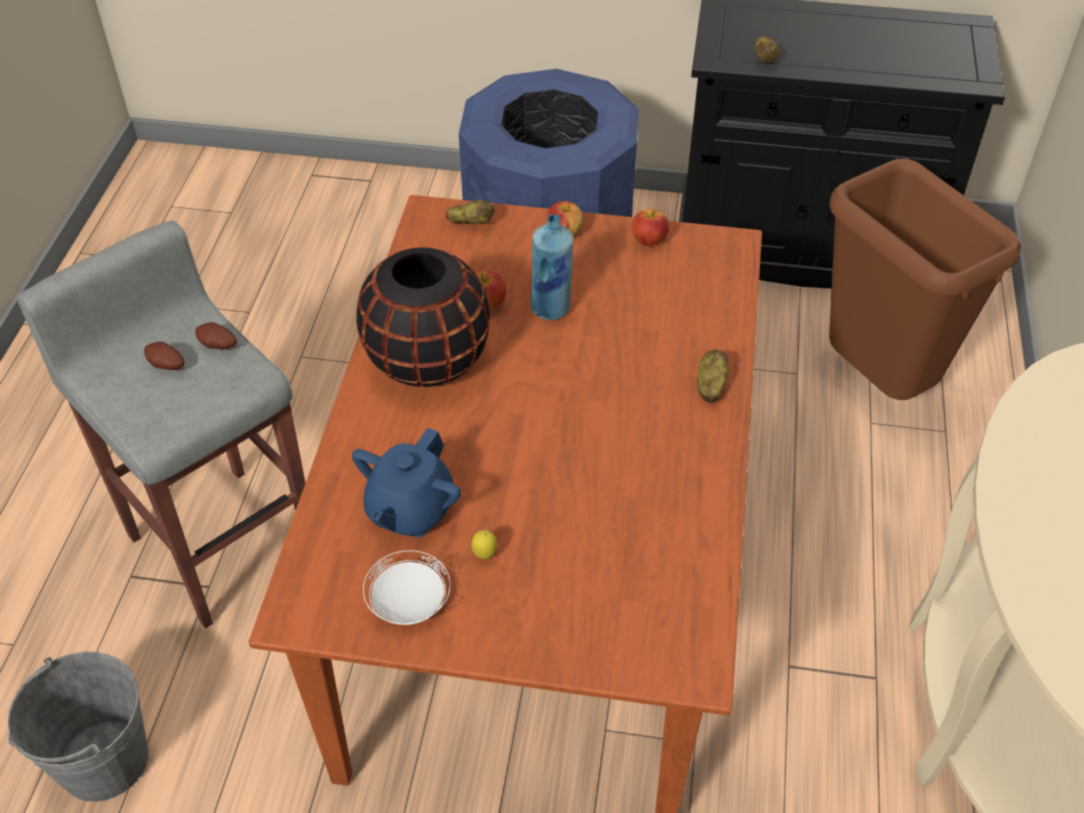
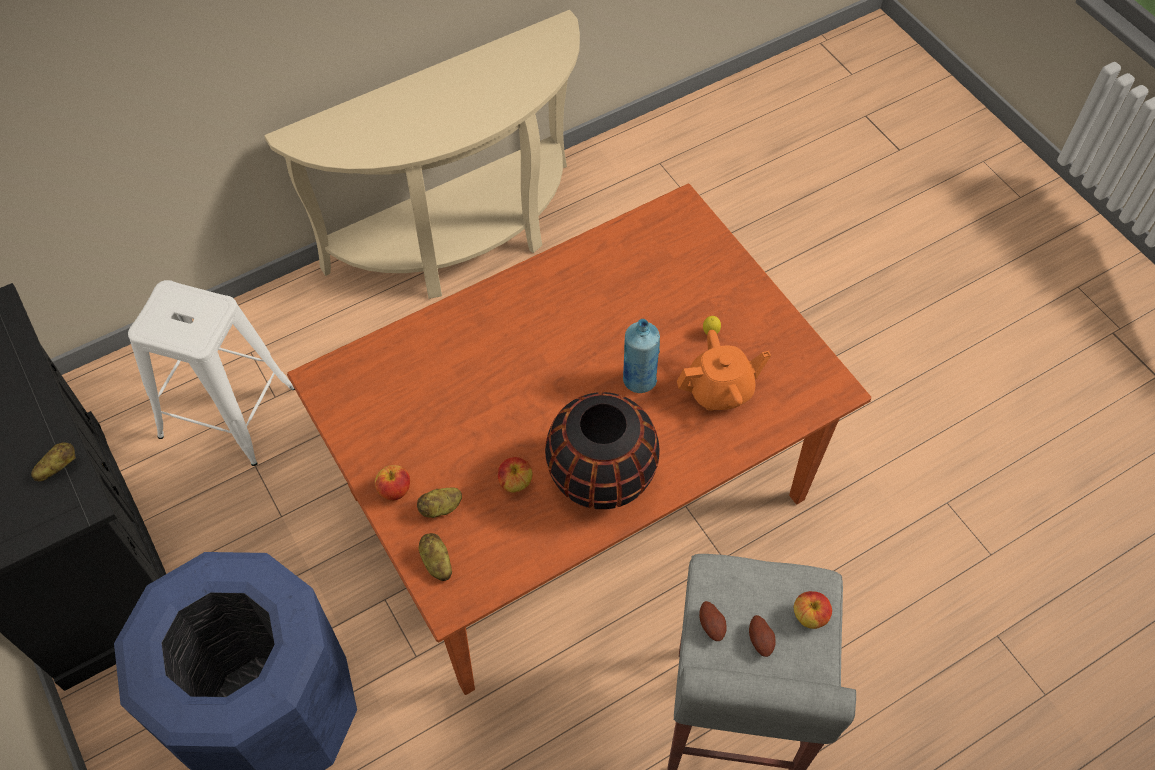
camera: 130 degrees left, 10 degrees up
(104, 760) = (918, 632): grey bucket -> none
(408, 602) = (774, 344): white plate -> none
(410, 510) = (720, 390): blue teapot -> orange teapot
(551, 308) = (485, 440): blue bottle -> blue bottle (639, 380)
(649, 240) = (358, 431): apple -> apple (809, 616)
(710, 386) = (478, 310): potato -> potato (441, 508)
(879, 383) = (227, 412): brown trash can -> white stool

